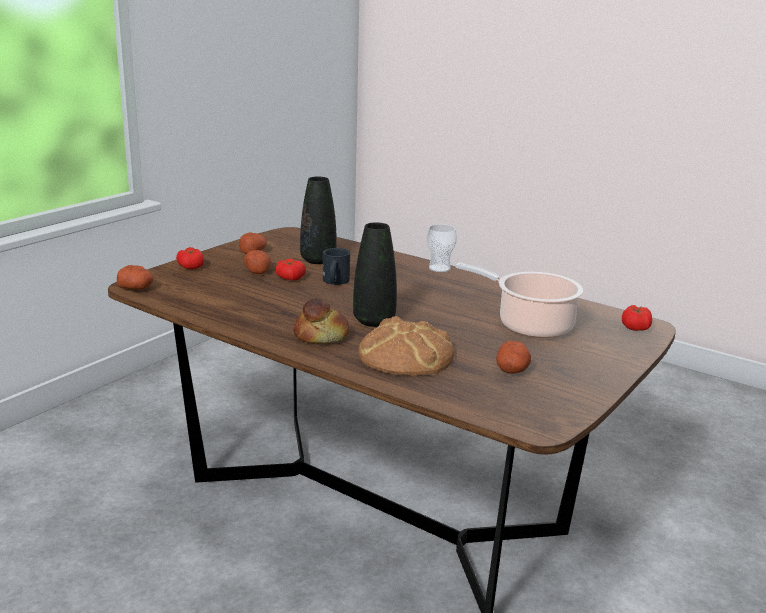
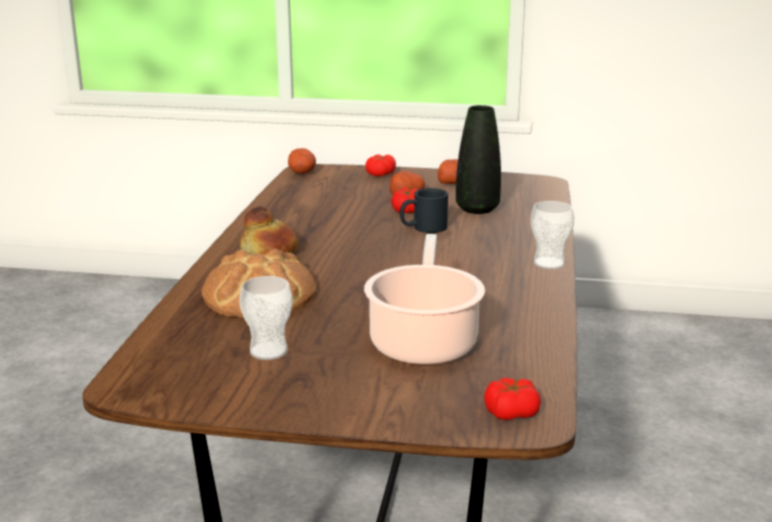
camera: 65 degrees right, 0 degrees up
(374, 321) = (334, 264): black vase -> none
(512, 370) = (268, 351): potato -> cup

